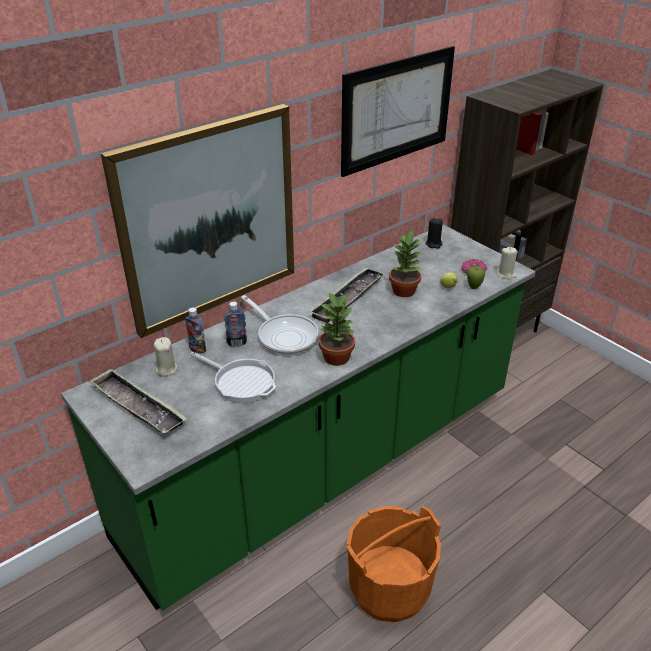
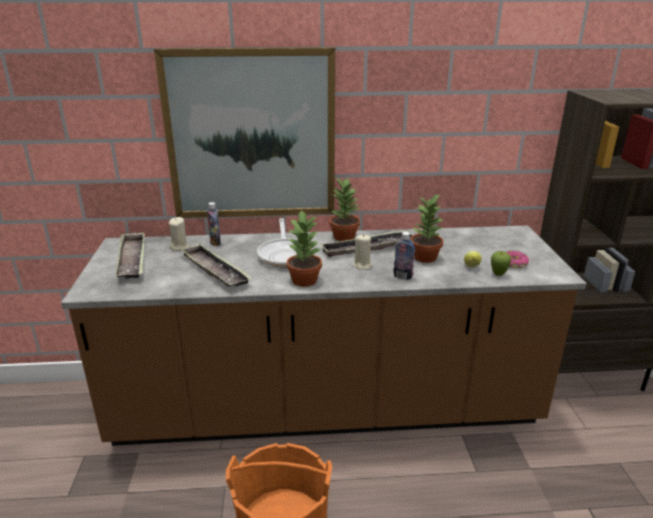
camera: 35 degrees right, 10 degrees down
(237, 343) = (246, 248): bottle -> bottle (403, 277)
(241, 382) = (214, 270): frying pan -> tray
(311, 293) = (344, 236): none -> potted plant
(325, 465) = (326, 409): green counter -> brown counter
(397, 110) = (472, 85): picture -> none
(434, 244) = (499, 235): black candle -> none
(505, 274) = (547, 275): beige candle -> beige candle (362, 265)

